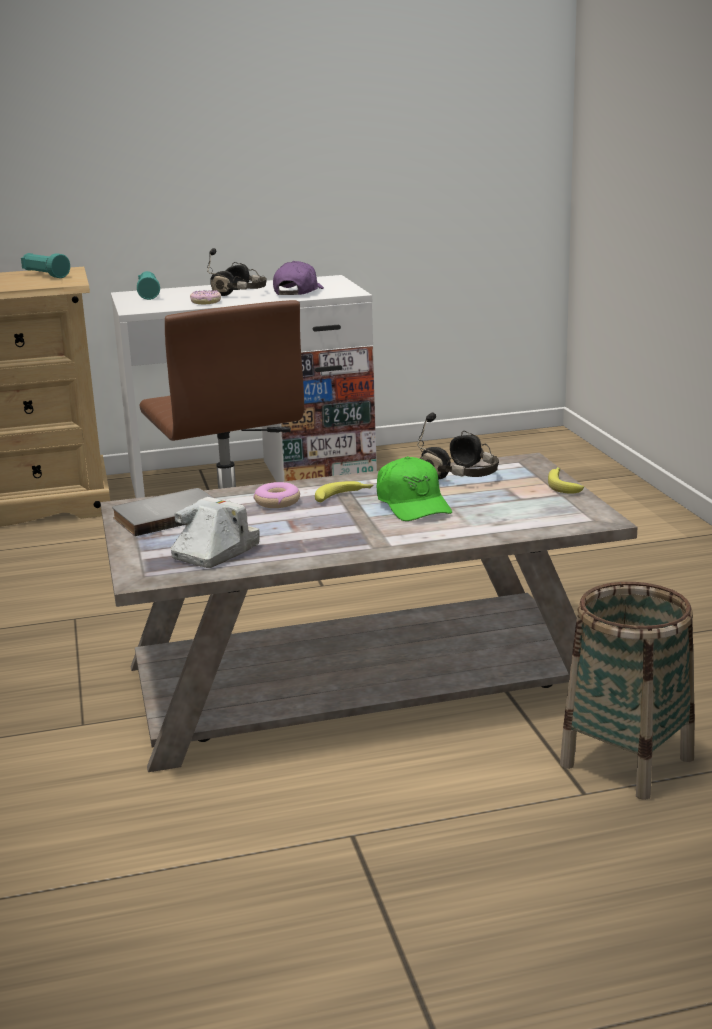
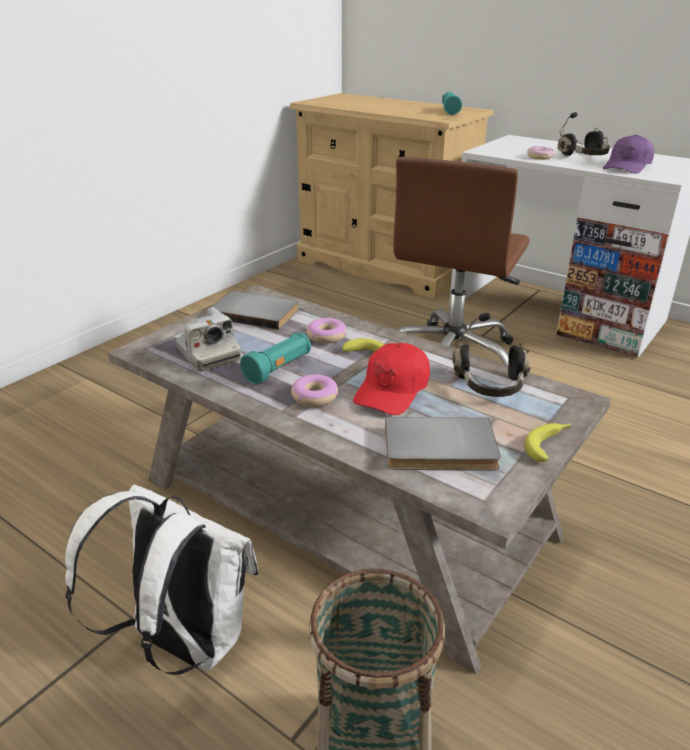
camera: 50 degrees right, 10 degrees up
(149, 295) = (523, 142): turquoise flashlight -> turquoise flashlight (279, 369)
(216, 552) = (208, 354): camera -> camera turned 60 degrees clockwise
(298, 292) = (627, 167): purple cap -> purple cap turned 150 degrees clockwise
(373, 531) = (315, 397): none -> donut
(413, 505) = (393, 390): green cap -> red cap
(420, 815) = (183, 642): none -> white backpack
(518, 514) = (440, 450): none -> grey book

